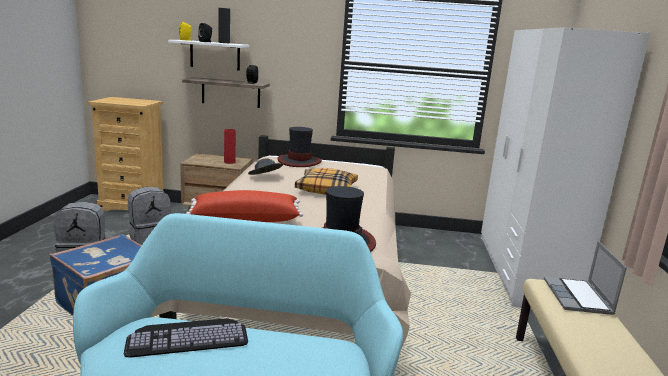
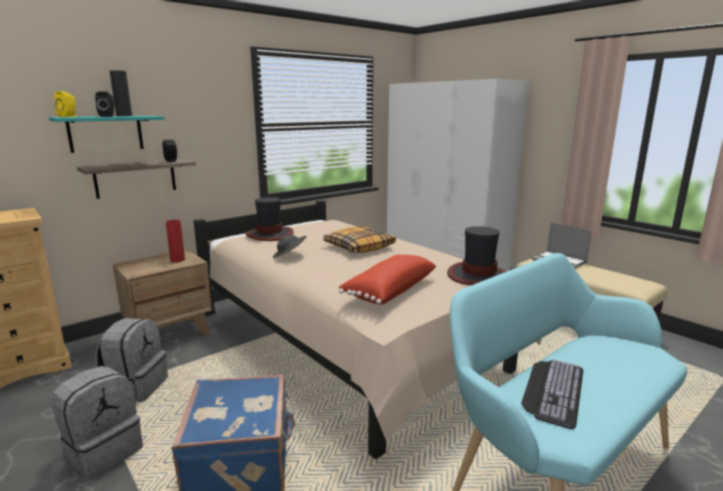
camera: 45 degrees left, 0 degrees up
(215, 55) = (105, 133): white shelf -> turquoise shelf

